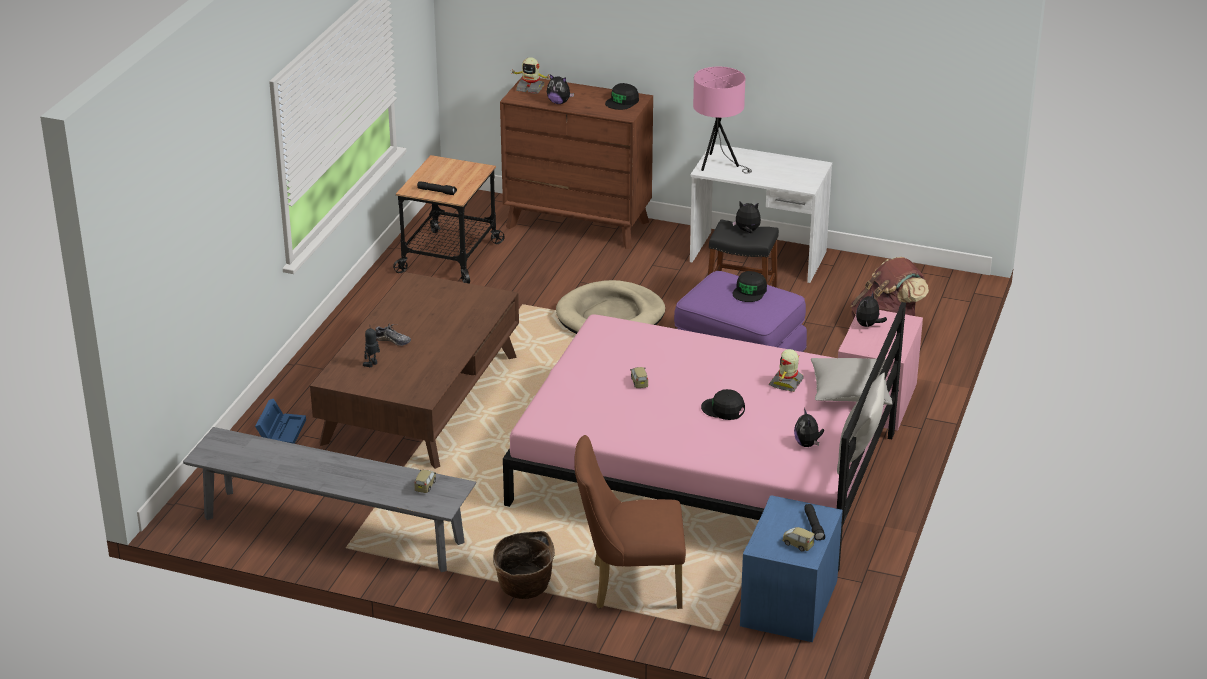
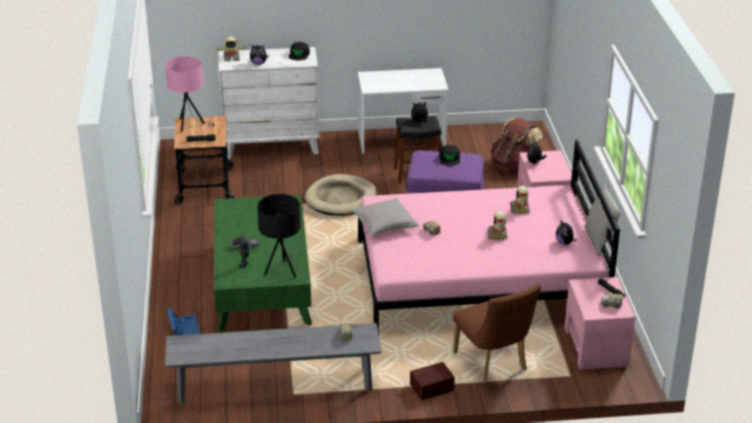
camera: 25 degrees left, 0 degrees up
(411, 383) = (282, 270): none -> black table lamp
(420, 399) = (262, 283): brown coffee table -> green coffee table
(524, 589) = (431, 386): basket -> brown storage box
(577, 224) = (272, 146): brown dresser -> white dresser
(629, 585) = (493, 364): brown chair -> brown chair turned 90 degrees counterclockwise
(719, 165) = (375, 84): pink table lamp -> pink table lamp (190, 125)
(723, 409) = (498, 234): black cap -> toy robot
(788, 603) = (596, 347): blue nightstand -> pink nightstand
(850, 392) = (561, 205): grey pillow -> grey pillow (384, 225)

